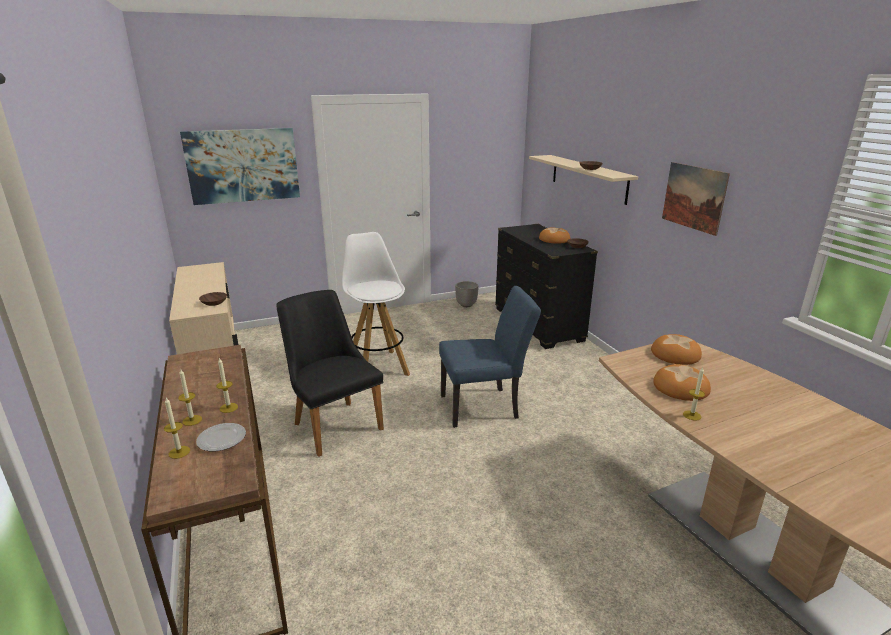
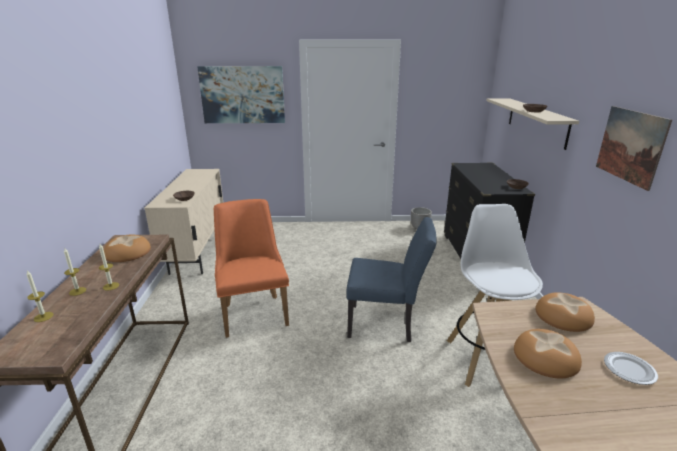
camera: 20 degrees right, 0 degrees up
(222, 439) = (81, 312): plate -> plate (629, 369)
(333, 423) = (253, 311): black chair -> orange chair
(378, 366) = (316, 269): white stool -> white stool (483, 359)
(554, 239) = (498, 178): bread -> bread (128, 253)
(692, 415) = (538, 396): candle -> none

